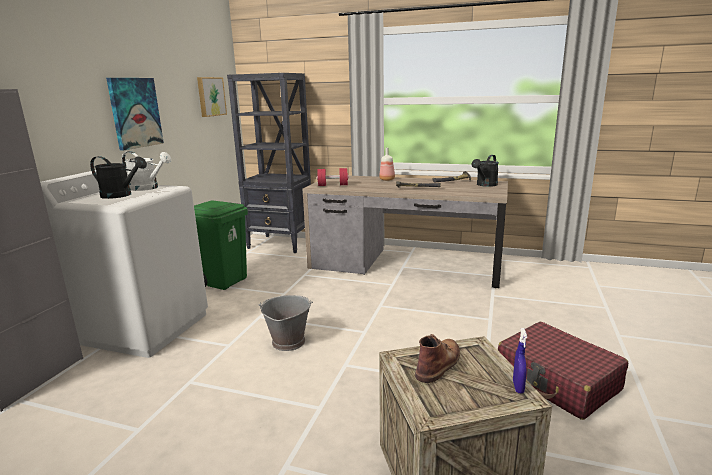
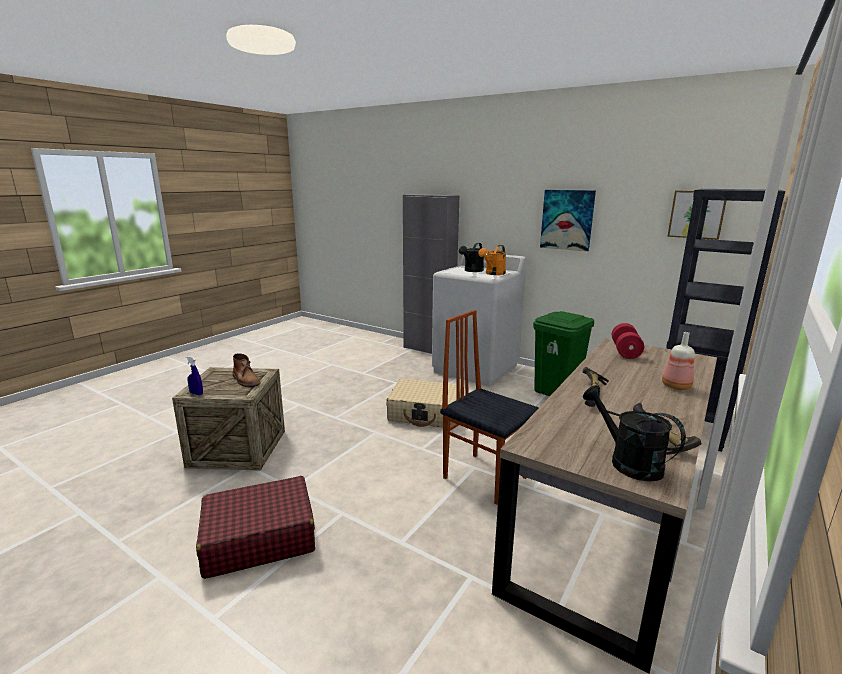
camera: 105 degrees right, 0 degrees up
(148, 188) = (493, 274): white watering can -> orange watering can
(288, 342) = (425, 413): grey bucket -> beige suitcase
(390, 300) = (485, 477): none -> chair

